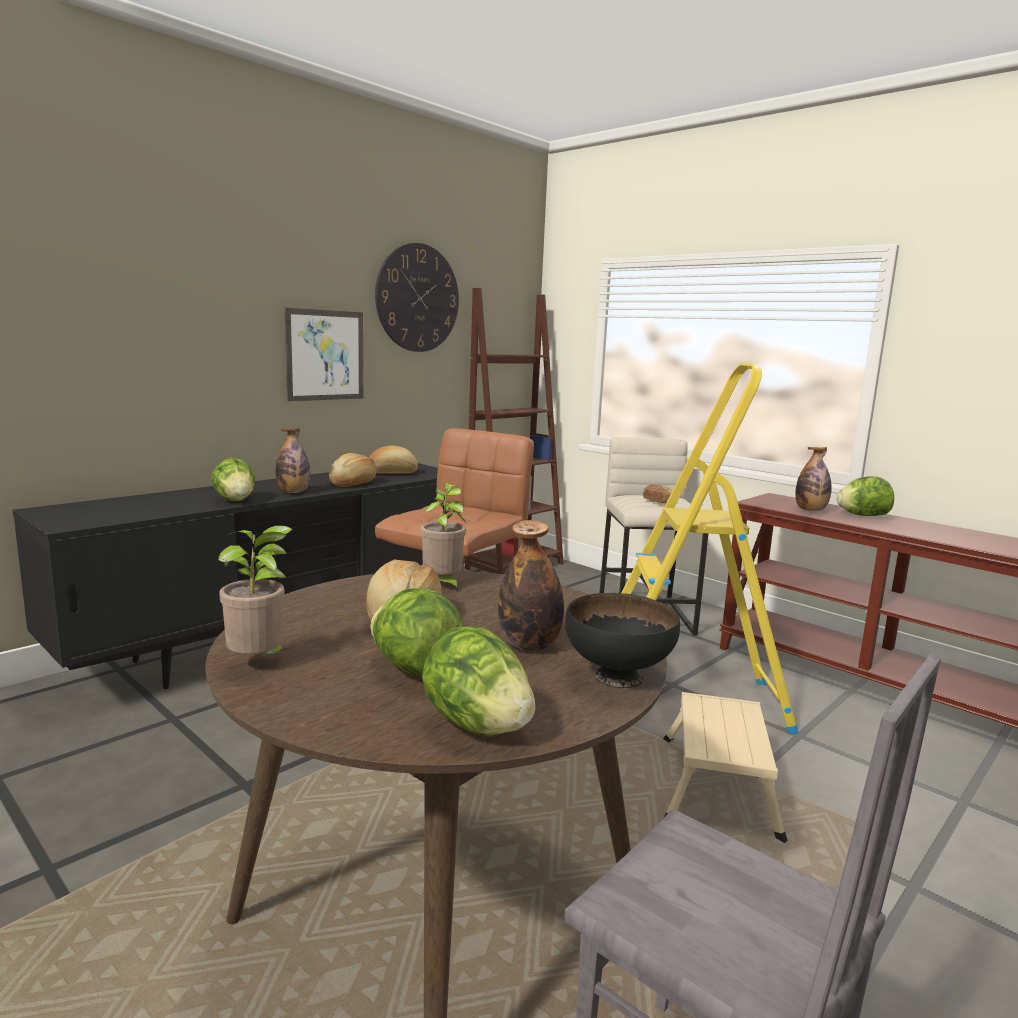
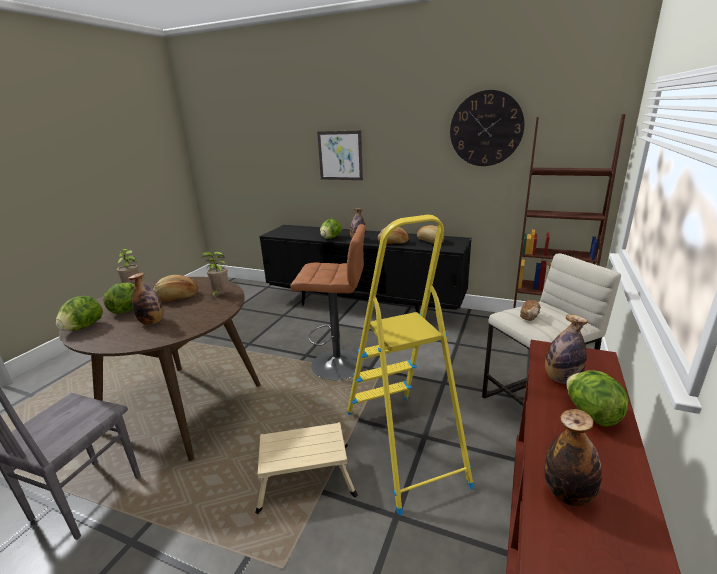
camera: 70 degrees right, 10 degrees up
(325, 355) = (414, 168): picture -> picture (340, 155)
(617, 676) = (120, 343): black bowl -> none
(961, 539) = (568, 494): none -> bottle

